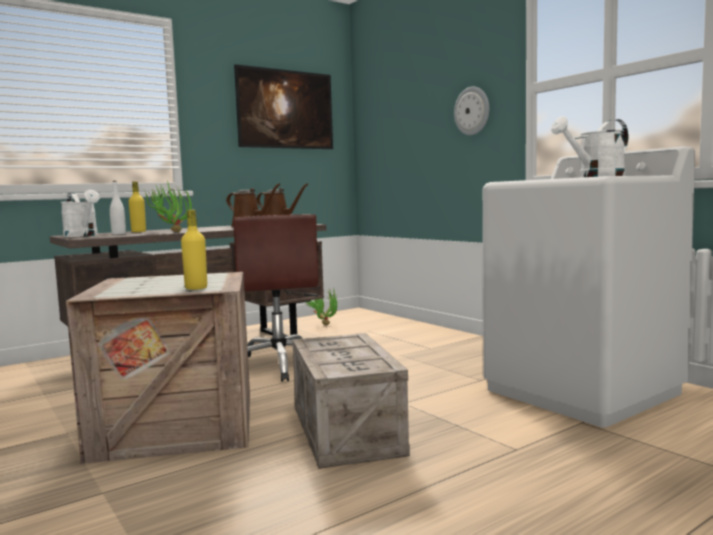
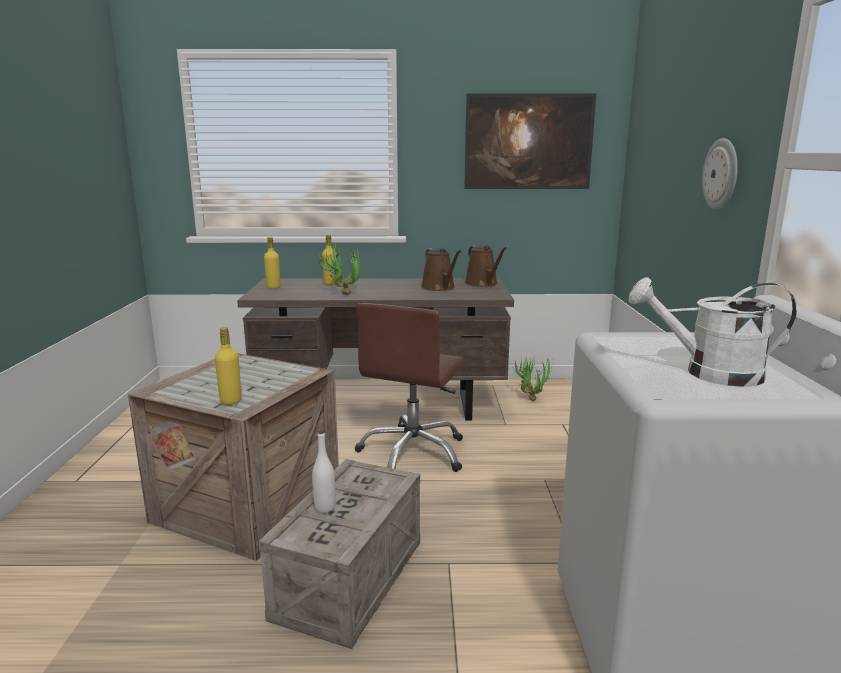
camera: 35 degrees right, 10 degrees up
(83, 236) = (273, 287): white watering can -> yellow bottle
(118, 234) = (302, 288): white bottle -> white bottle (324, 507)

